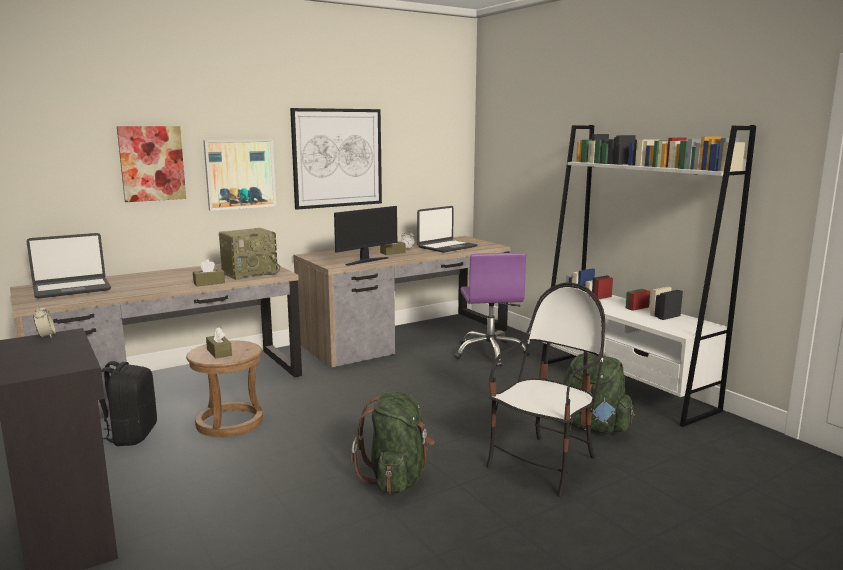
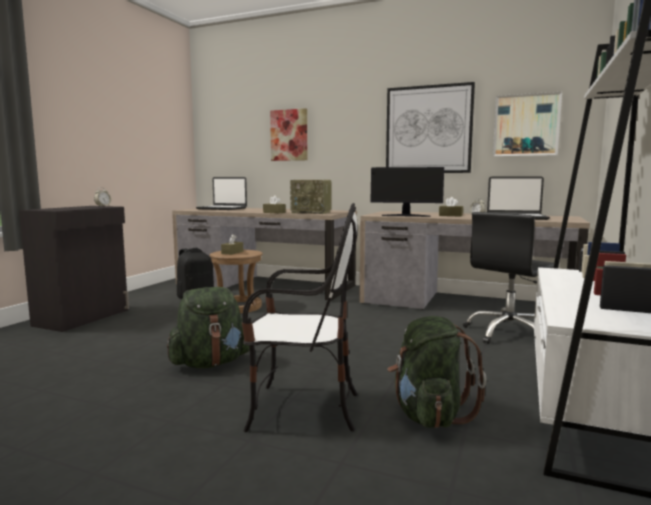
camera: 55 degrees right, 5 degrees down
(240, 174) = (345, 143): picture -> picture (526, 125)
(490, 353) = (508, 333): purple office chair -> black office chair

